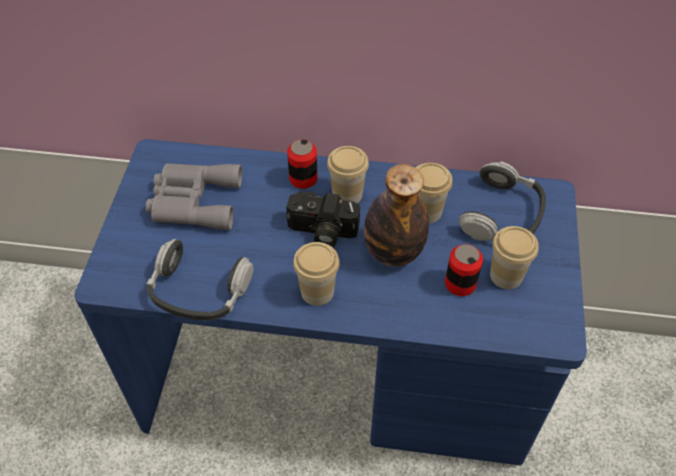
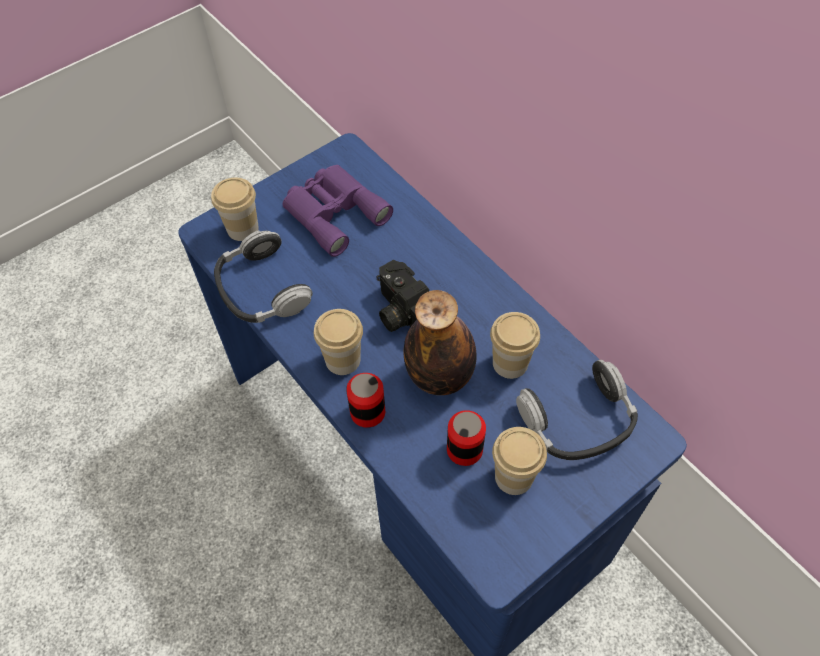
camera: 45 degrees right, 5 degrees up
(193, 201) = (333, 212): grey binoculars -> purple binoculars
(303, 179) = (438, 255): can -> can (367, 412)
(347, 194) = (459, 296): cup -> cup (242, 228)

